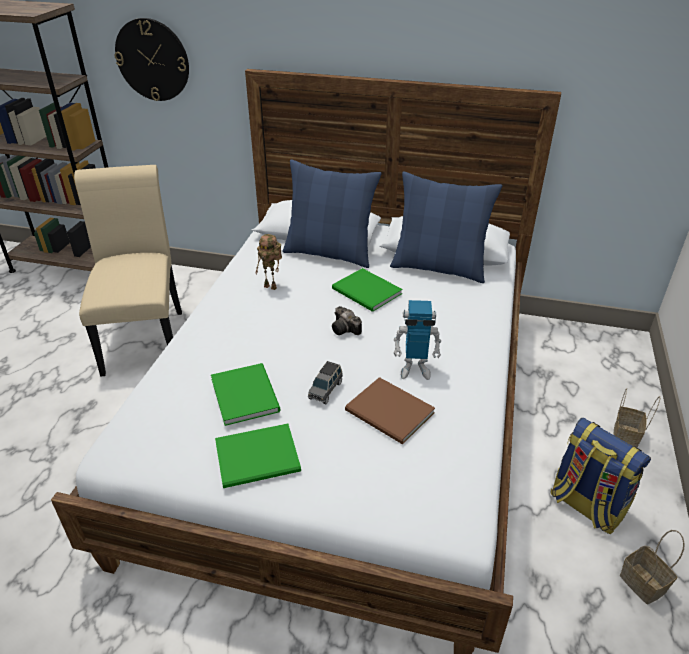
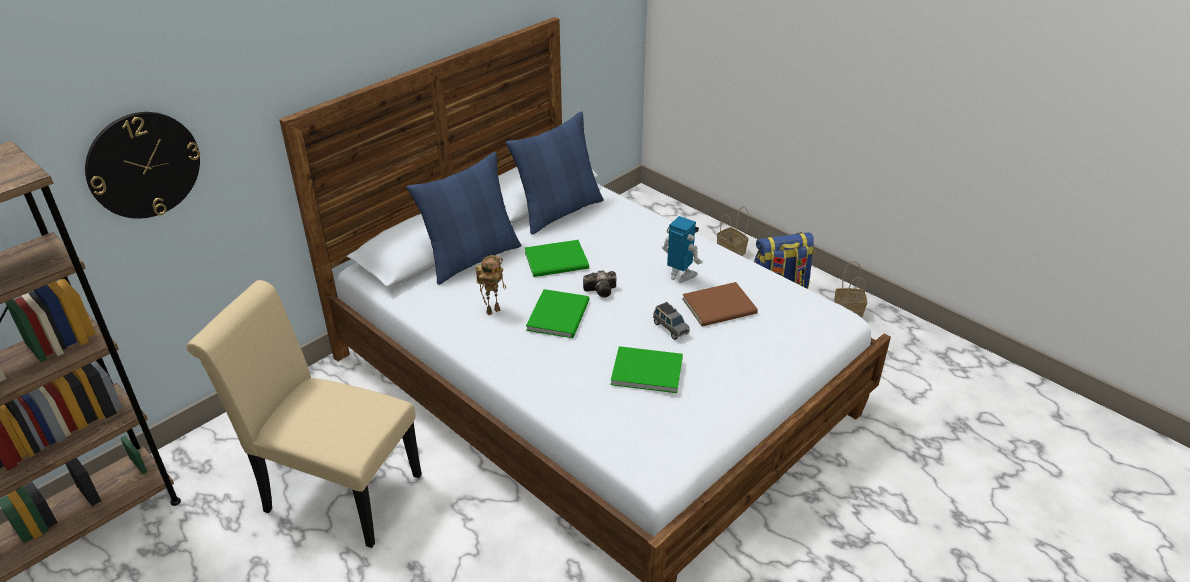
camera: 60 degrees left, 0 degrees up
(260, 458) = (725, 386): green book -> green book (560, 314)
(415, 369) = (680, 276): toy robot -> toy robot turned 90 degrees counterclockwise

